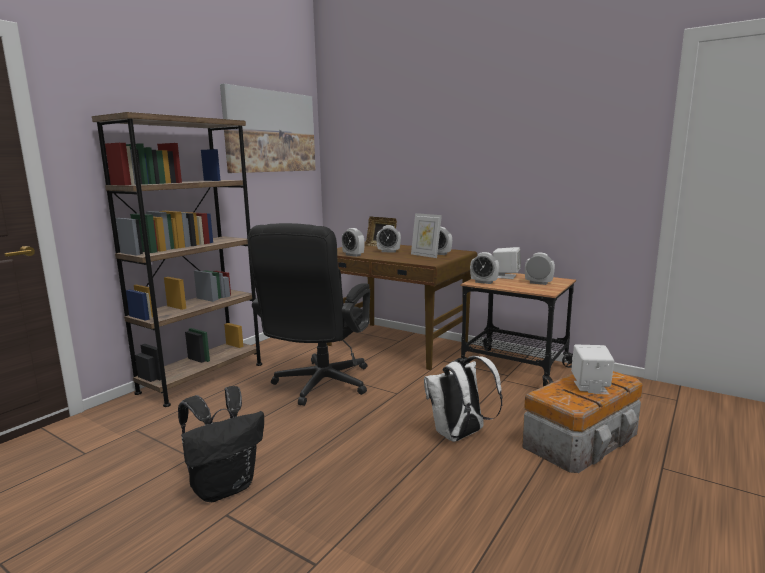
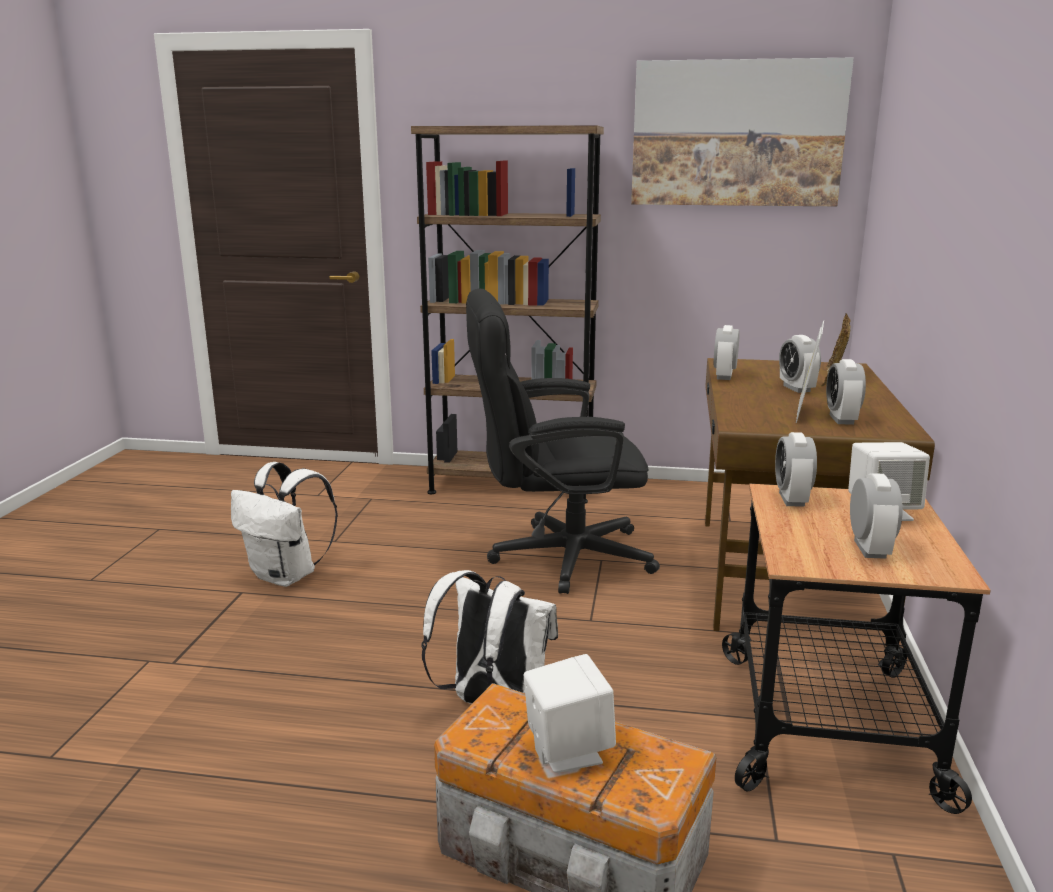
camera: 65 degrees right, 5 degrees up
(225, 487) = (287, 576): black backpack -> white backpack

